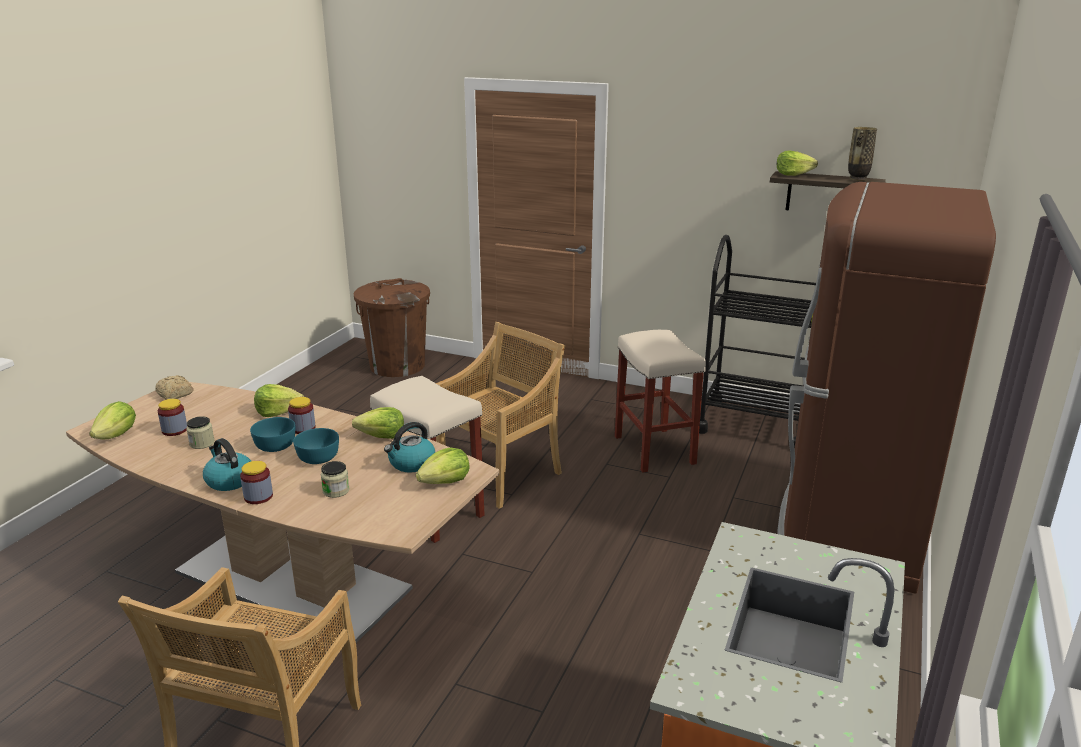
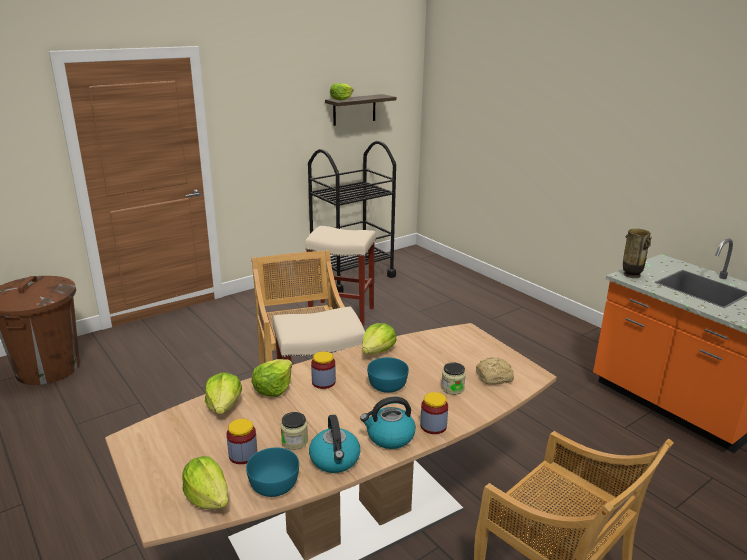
camera: 60 degrees left, 0 degrees up
(174, 395) = (147, 443): bread -> bread (495, 377)
(276, 445) = (343, 401): turquoise bowl -> turquoise bowl (274, 484)
(411, 463) = (435, 349): kettle -> kettle (335, 460)
(445, 481) = (474, 344): lettuce -> lettuce (224, 406)
(849, 527) = (477, 294): brown fridge -> none
(857, 179) = (374, 96): vase -> vase (631, 275)

